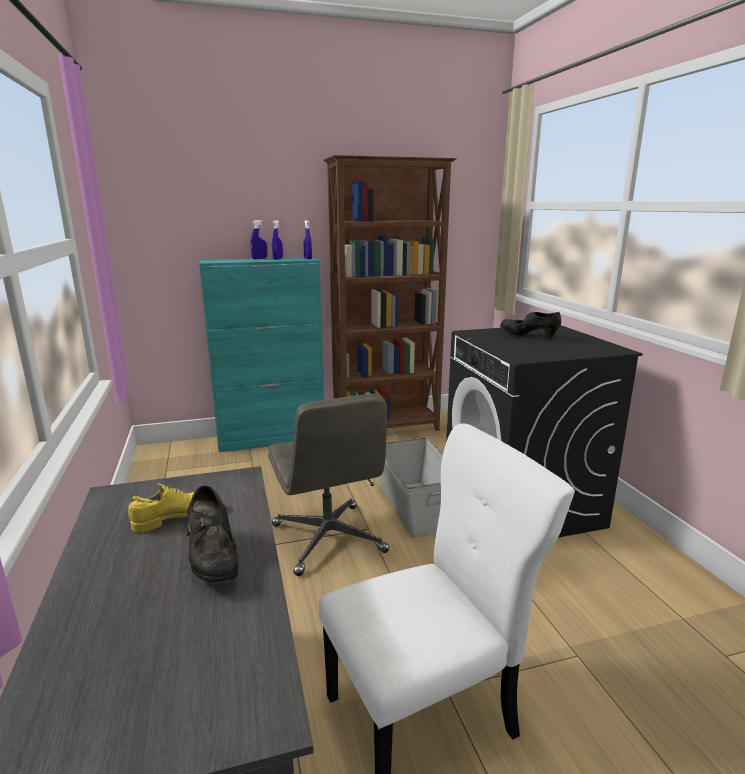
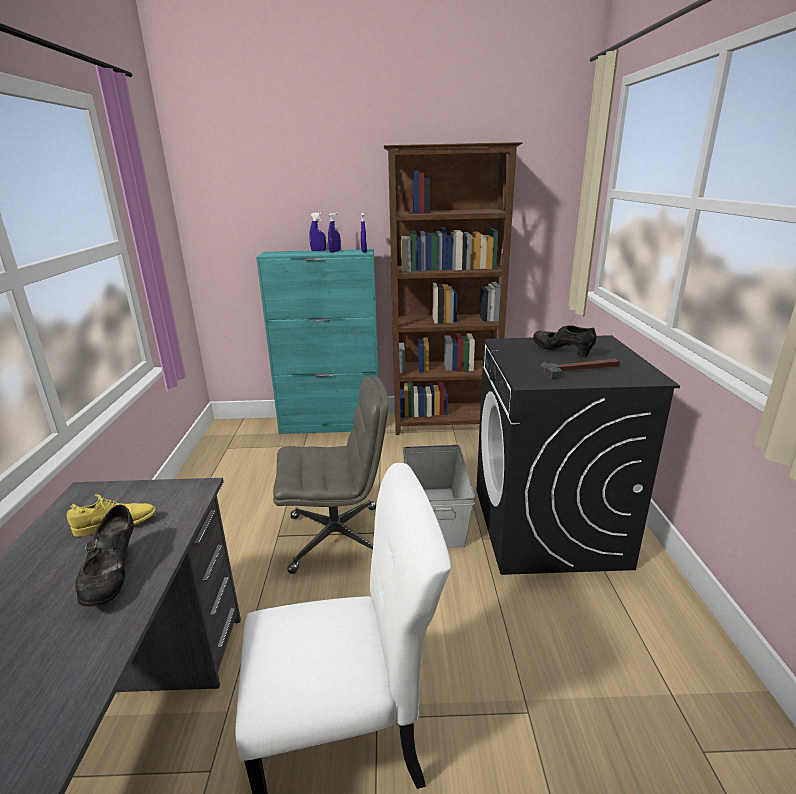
camera: 15 degrees right, 5 degrees up
(329, 539) = (337, 538): grey office chair -> grey office chair turned 90 degrees counterclockwise
(555, 347) = (579, 370): none -> hammer

